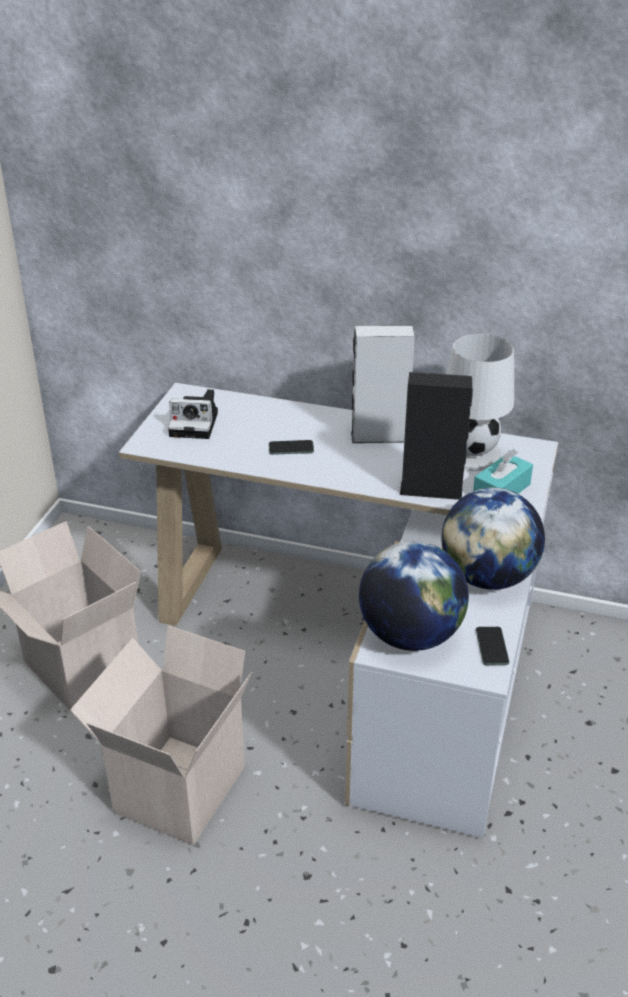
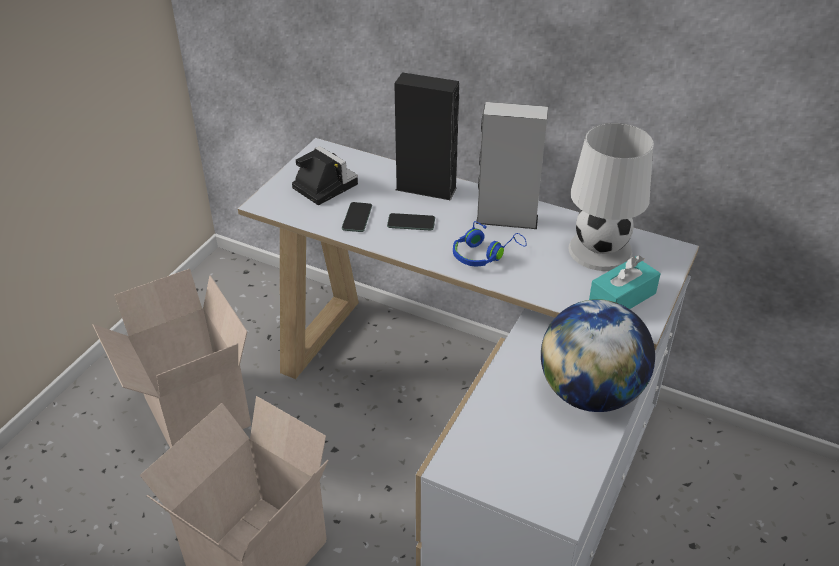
camera: 10 degrees right, 5 degrees up
(196, 424) = (322, 185): camera -> camera turned 150 degrees counterclockwise
(367, 468) = (485, 254): none -> blue headphones
(410, 635) = (489, 452): globe -> none
(431, 490) = (546, 287): black speaker -> black speaker (426, 188)
(492, 646) = (575, 478): phone -> phone (357, 217)

